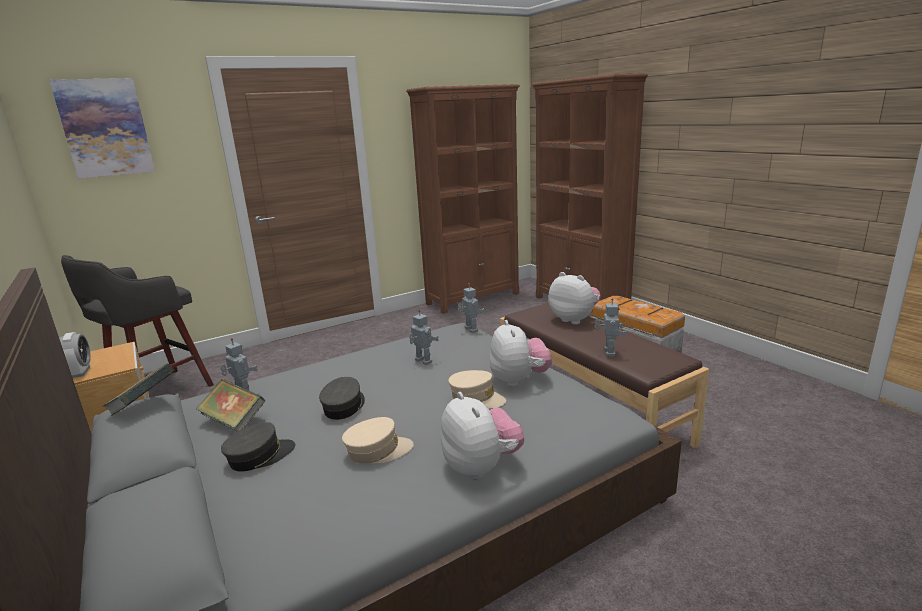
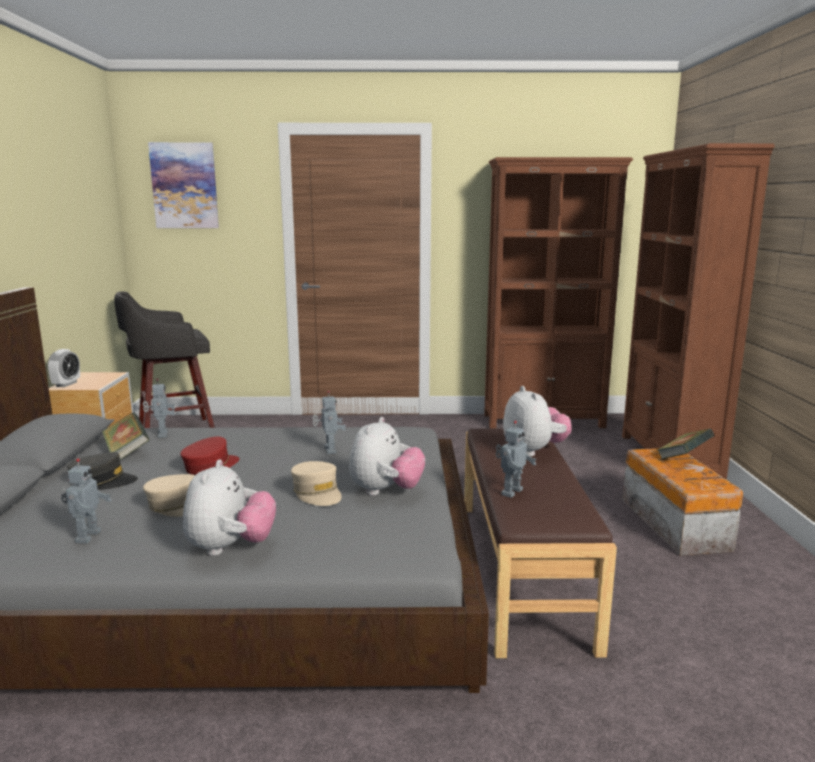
camera: 30 degrees right, 5 degrees down
(144, 405) = (64, 416): book -> book (683, 458)
(344, 406) = (210, 466): grey cap -> red cap
(470, 330) = (419, 435): toy robot -> toy robot (86, 537)

